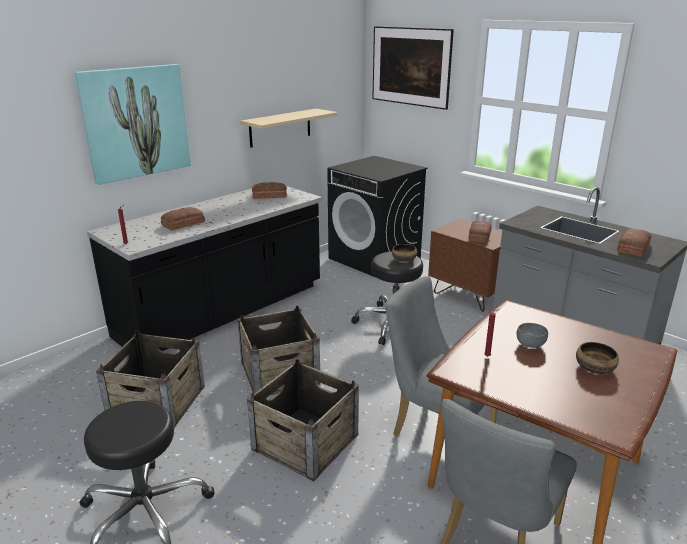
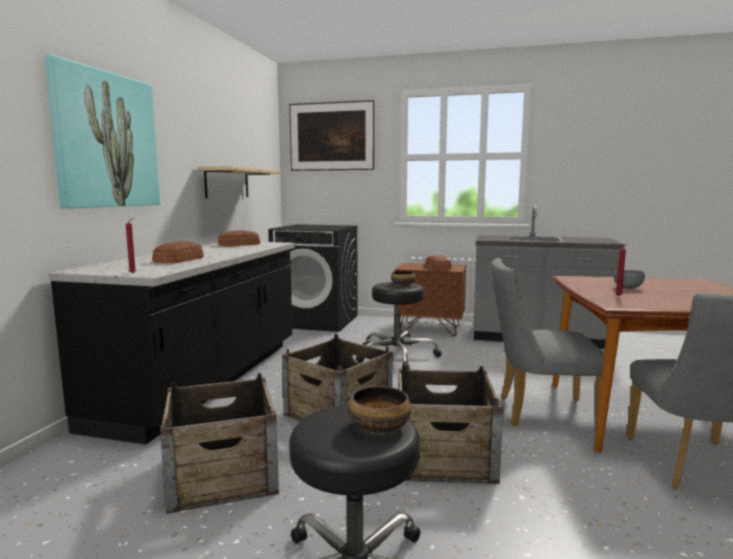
camera: 30 degrees left, 15 degrees down
(594, 367) = (691, 290): bowl -> bowl (378, 426)
(634, 247) = (587, 240): bread -> none

